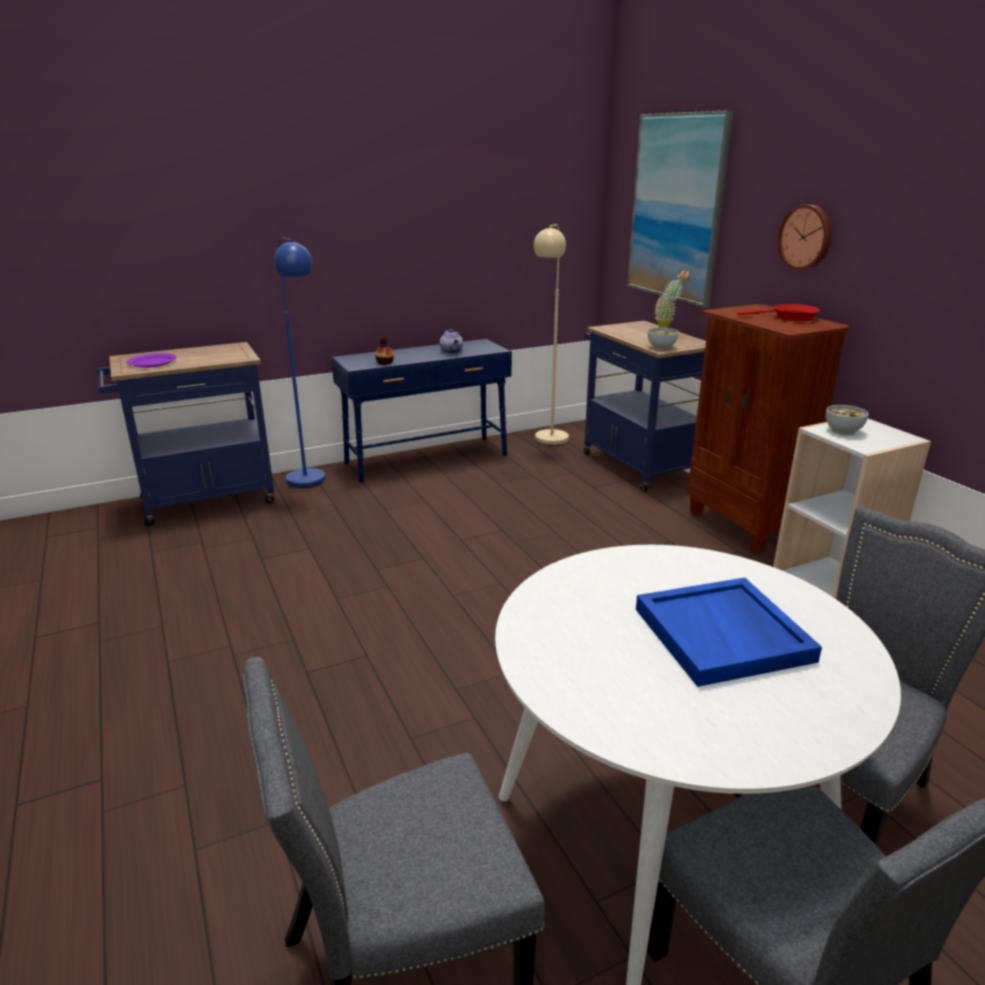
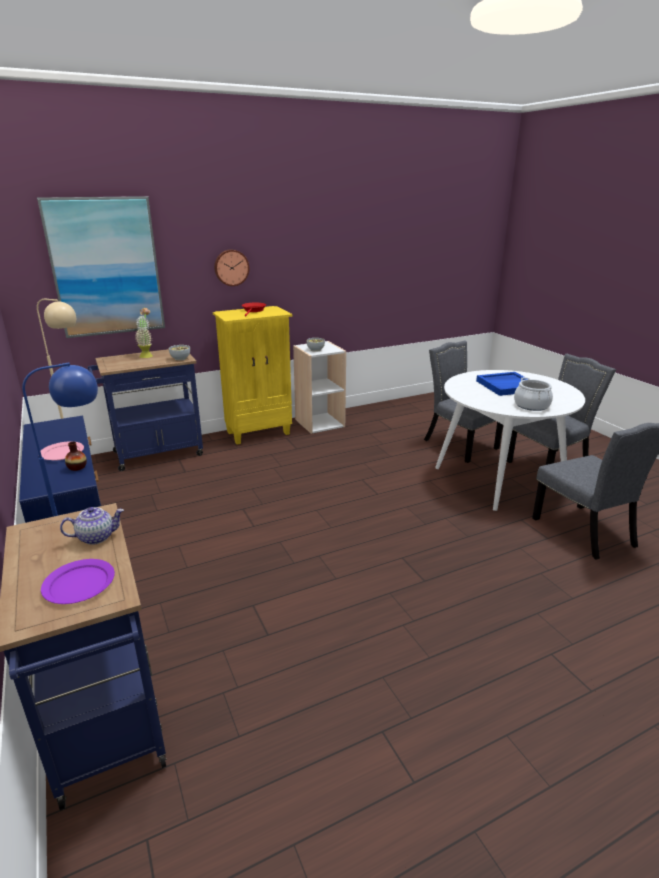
camera: 90 degrees left, 0 degrees up
(417, 355) = (62, 453): none -> pink plate
(452, 351) = (62, 438): teapot -> teapot (96, 537)
(570, 647) = (531, 405): none -> cooking pot
(741, 527) = (259, 433): brown cabinet -> yellow cabinet

